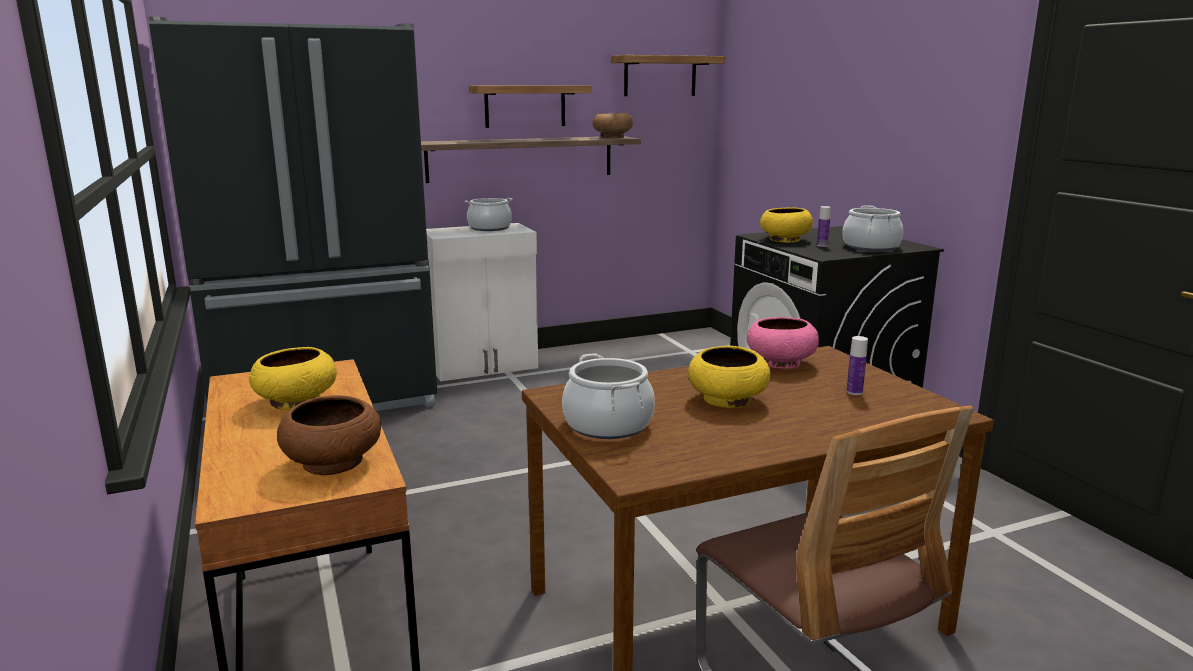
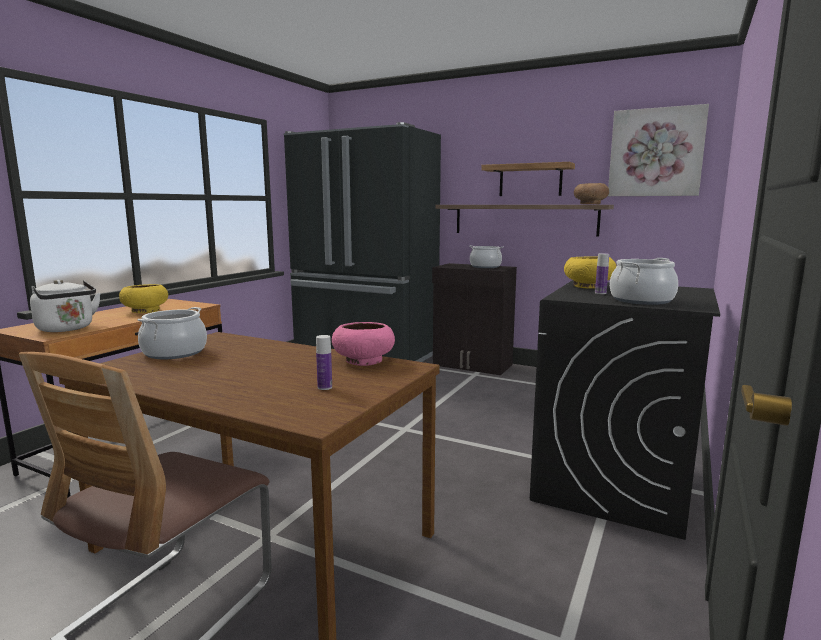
camera: 50 degrees right, 5 degrees down
(334, 463) = (67, 329): brown bowl -> white kettle
(484, 366) = (472, 365): white cabinet -> black cabinet
(660, 76) = (656, 152): shelf -> picture
(728, 400) = (254, 364): yellow bowl -> none

